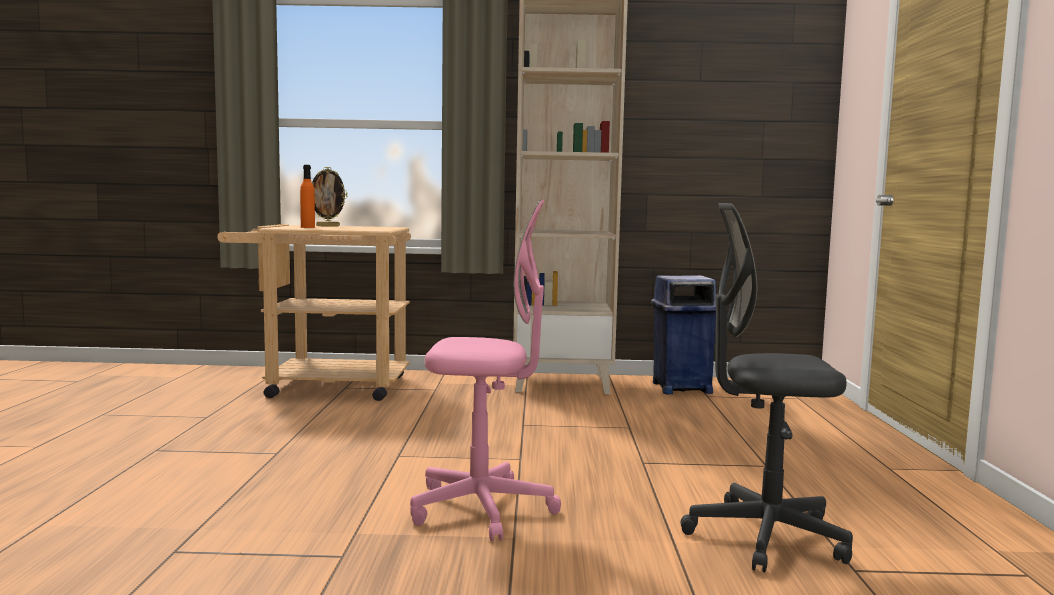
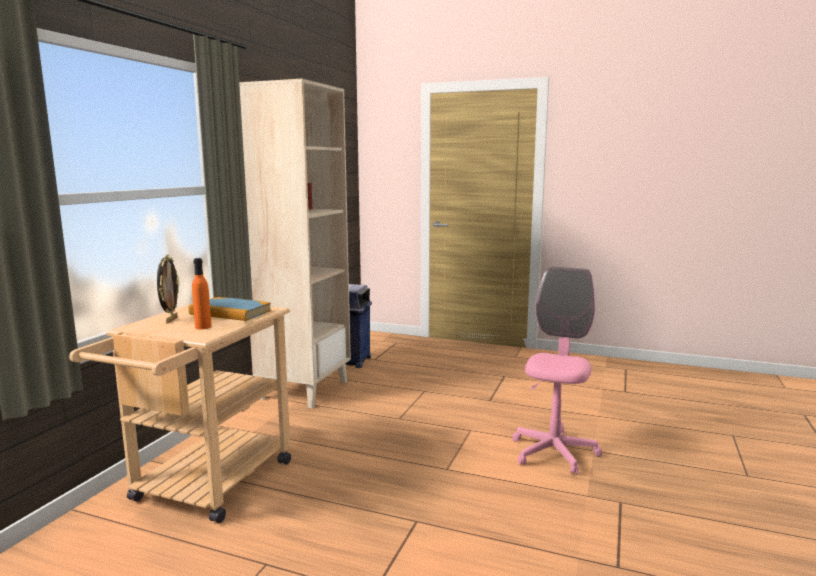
camera: 70 degrees left, 5 degrees up
(360, 228) = (230, 312): none -> book
(765, 537) = (593, 398): grey office chair -> none

